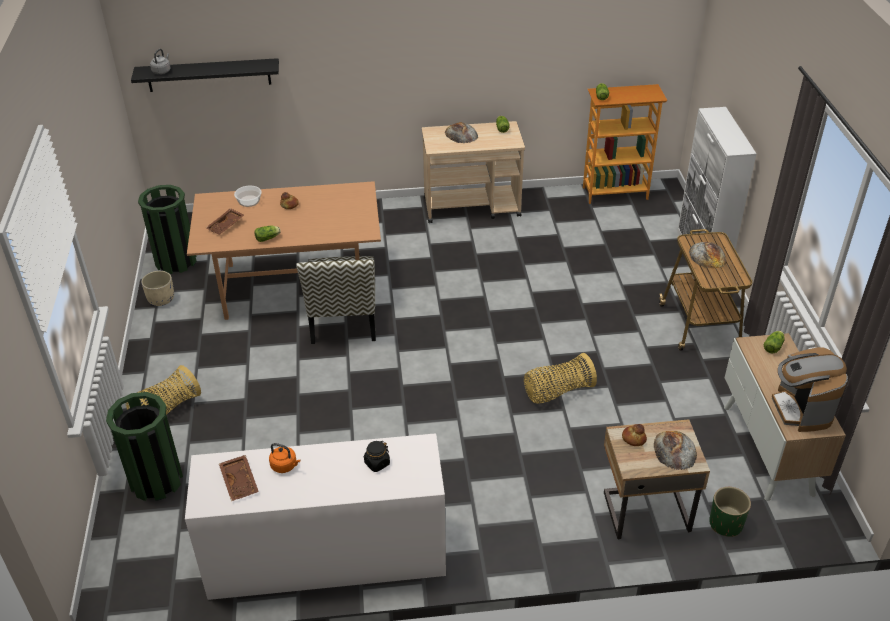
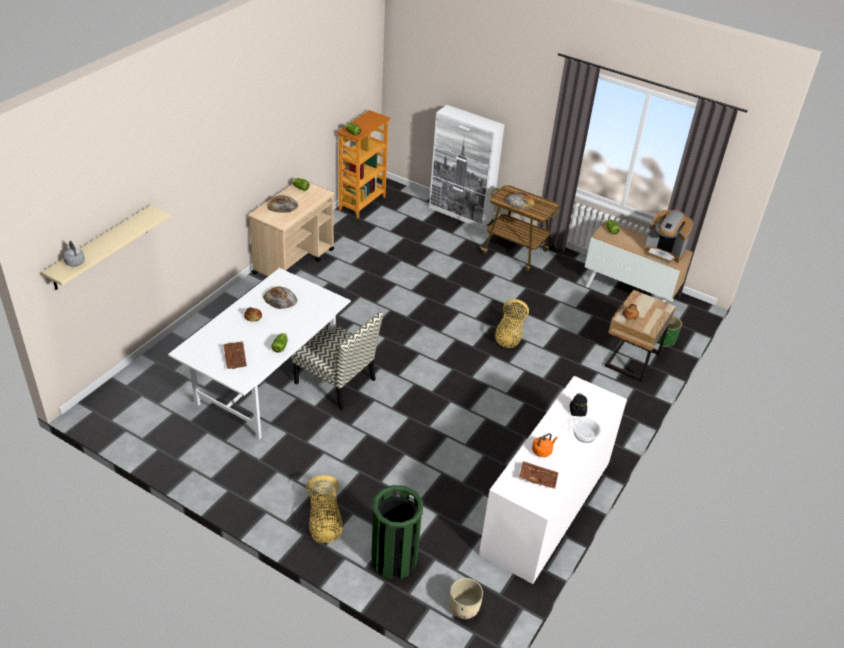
camera: 55 degrees left, 0 degrees up
(161, 299) = (187, 462): beige planter -> beige planter (463, 608)
(176, 261) = (148, 430): green trash can -> none
(209, 75) = (100, 248): black shelf -> beige shelf
(249, 201) = (219, 332): bowl -> bowl (584, 434)
(295, 285) = (267, 384): brown dining table -> white dining table
(674, 450) = (651, 308): bread -> bread (280, 298)

